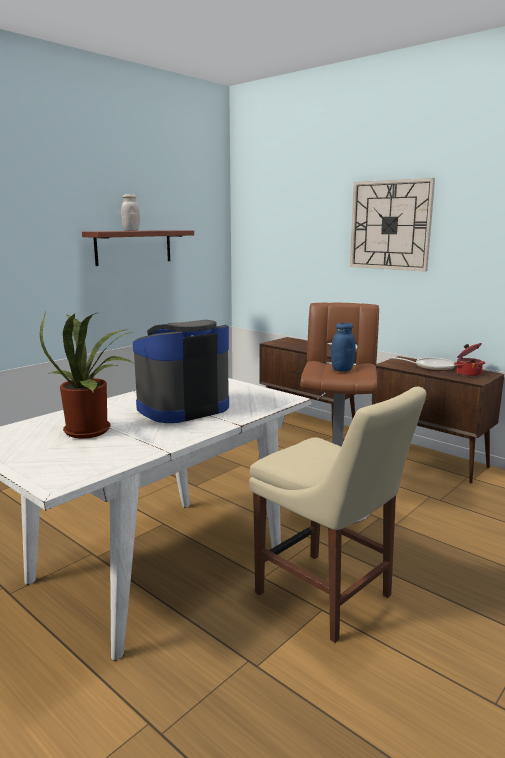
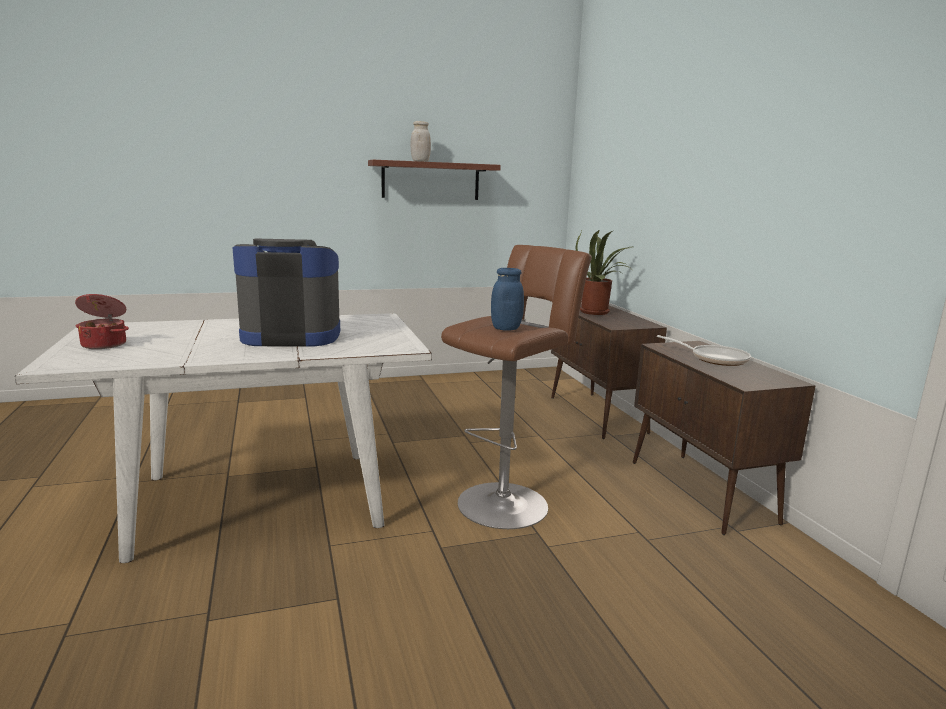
camera: 30 degrees right, 0 degrees up
(93, 430) = (179, 337): potted plant -> potted plant (597, 312)
(328, 597) = (360, 589): beige chair -> none
(390, 225) = (709, 157): wall clock -> none
(468, 373) = (754, 374): cooking pot -> cooking pot (105, 344)

